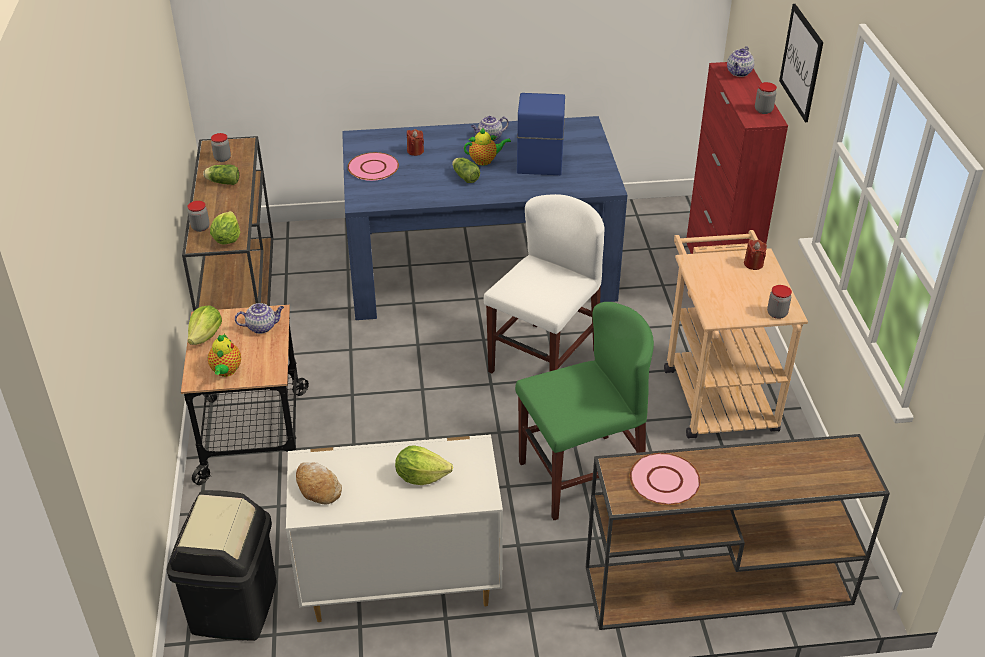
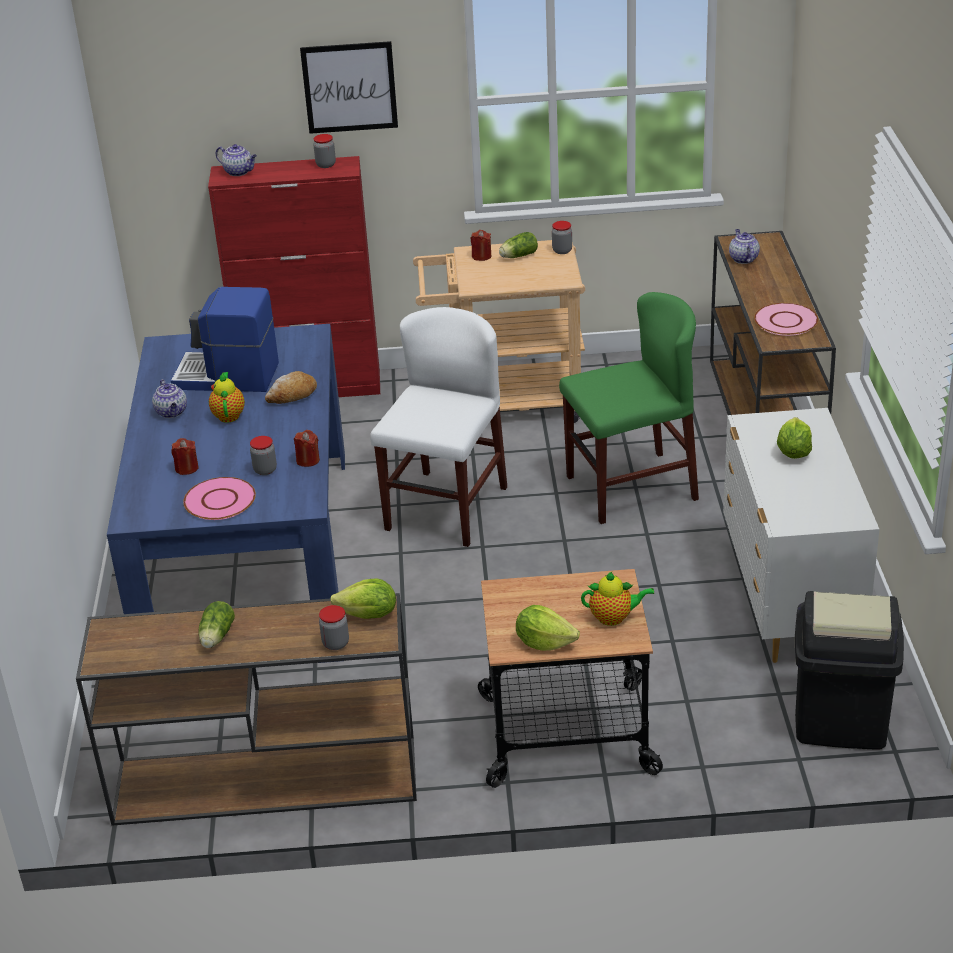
camera: 85 degrees left, 5 degrees down
(222, 158) = (145, 645): jar -> jar (265, 470)
(262, 327) = (527, 597): teapot -> teapot (743, 259)
(317, 488) = (820, 513): bread -> bread (292, 396)
(419, 199) = (308, 460): none -> red candle
(465, 176) = (262, 429): lettuce -> lettuce (517, 256)
(544, 361) = (446, 508): white chair -> white chair turned 75 degrees clockwise
(580, 476) = (631, 488): green chair -> green chair turned 90 degrees clockwise

